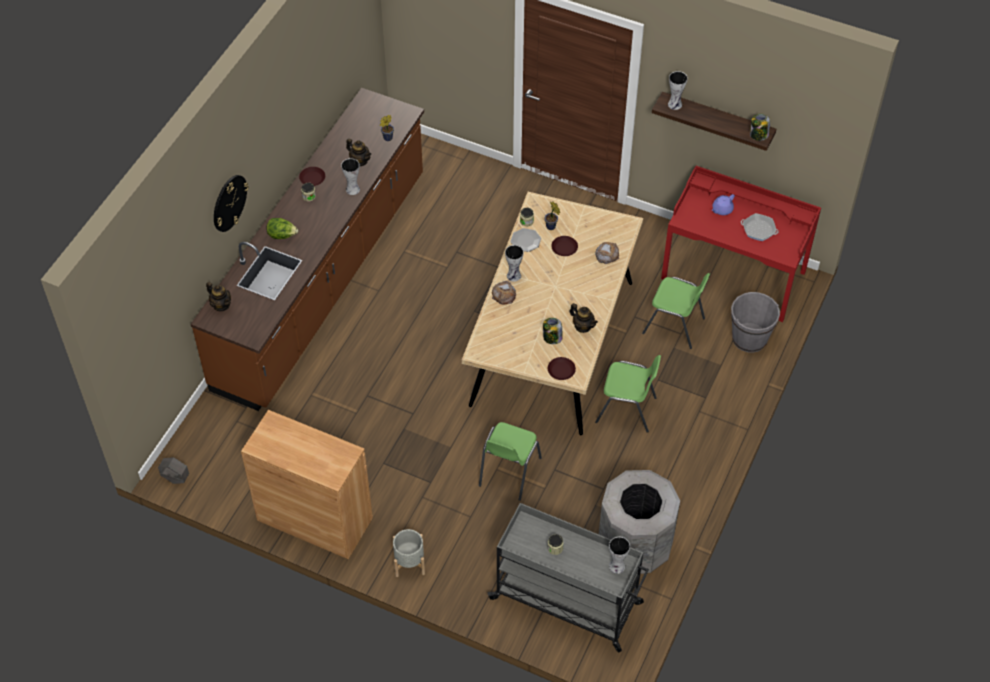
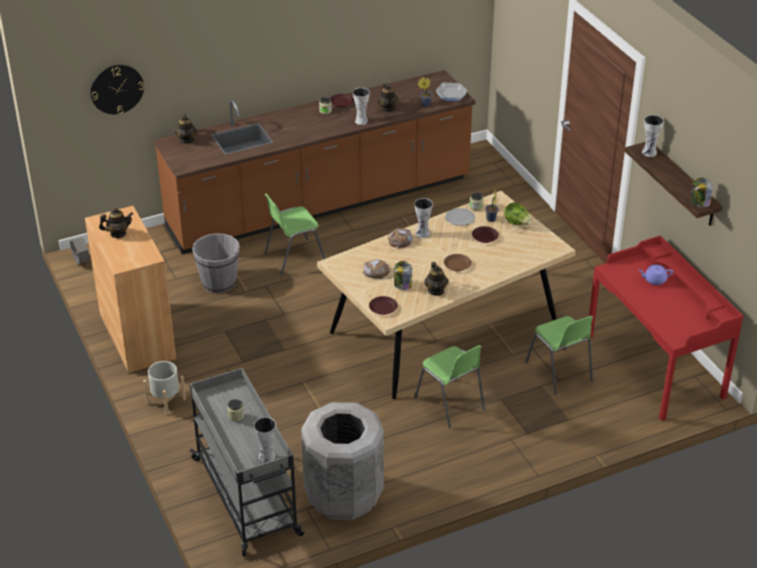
camera: 40 degrees right, 15 degrees down
(229, 203) = (233, 59): wall clock -> wall clock (117, 89)
(282, 235) = (278, 123): lettuce -> lettuce (517, 223)
(291, 448) = (118, 233): none -> teapot
(509, 472) = (307, 389): green chair -> green chair (294, 257)
(572, 290) = (457, 265): none -> brown plate
(607, 254) = (515, 257): bread -> bread (376, 271)
(749, 338) = (616, 415): grey bucket -> grey bucket (219, 282)
(758, 229) = (672, 308): frying pan -> frying pan (451, 94)

